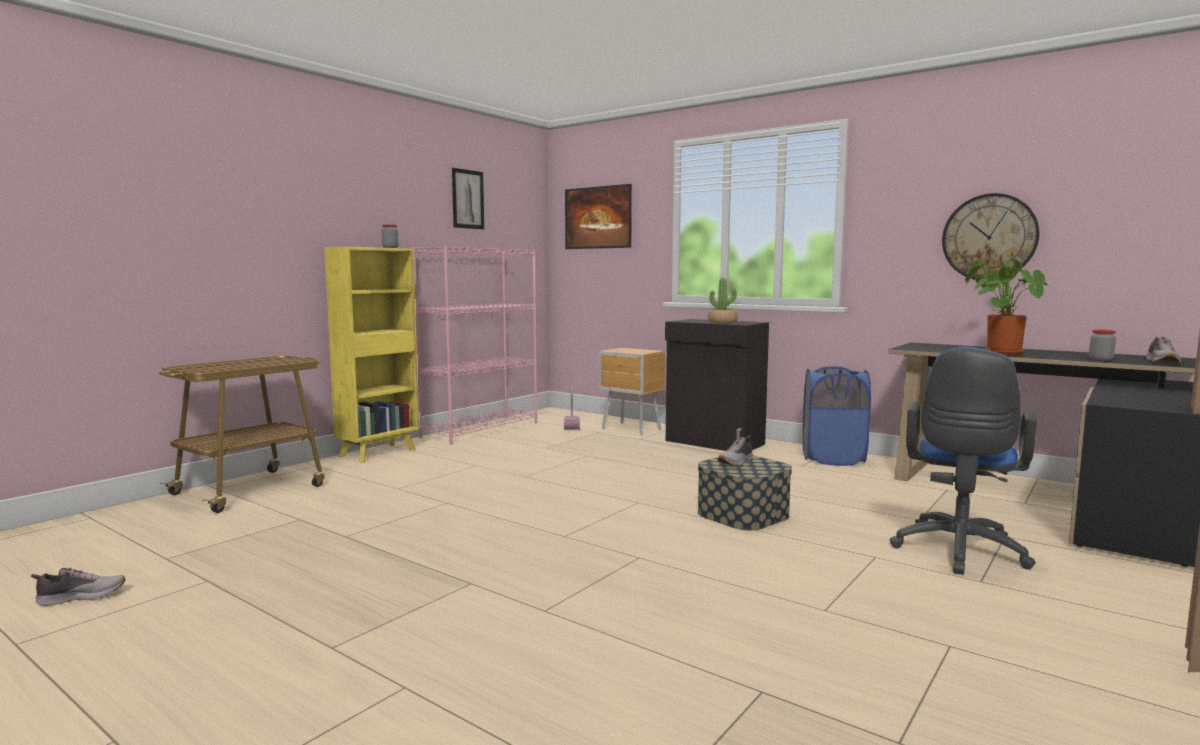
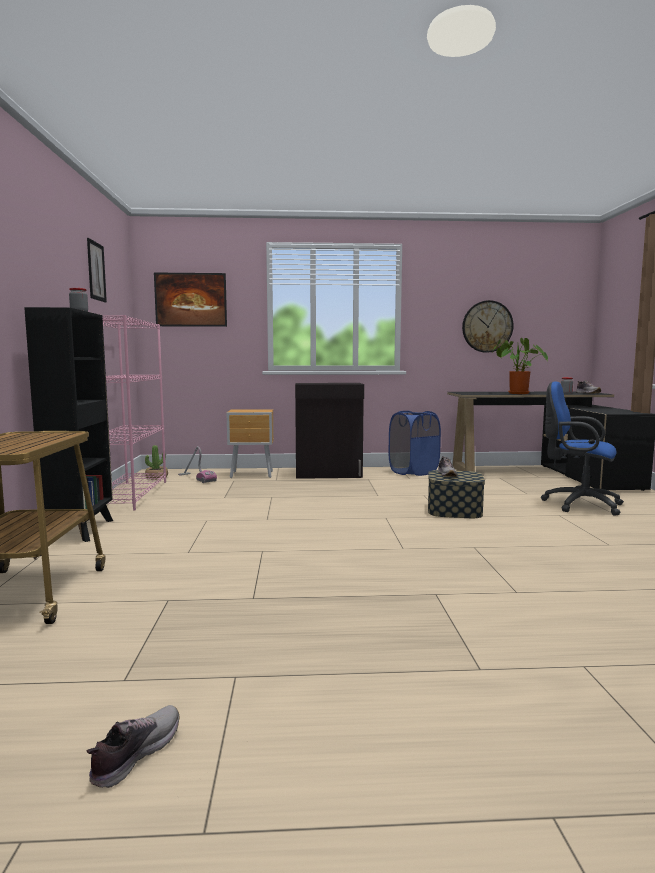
camera: 40 degrees left, 0 degrees up
(379, 453) = (81, 530): yellow bookcase -> black bookcase
(722, 322) = (336, 383): potted plant -> potted plant (156, 477)
(958, 553) = (578, 504): blue office chair -> blue office chair turned 135 degrees clockwise

